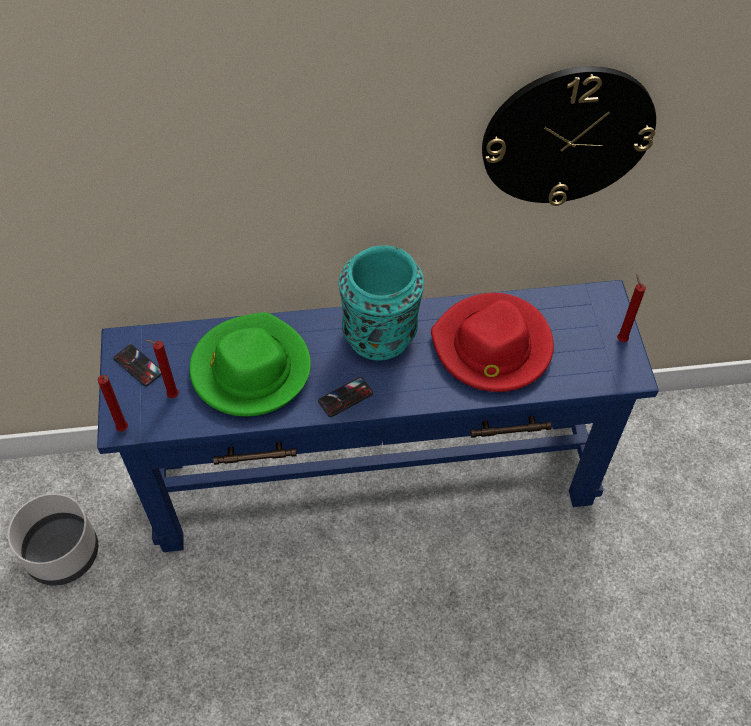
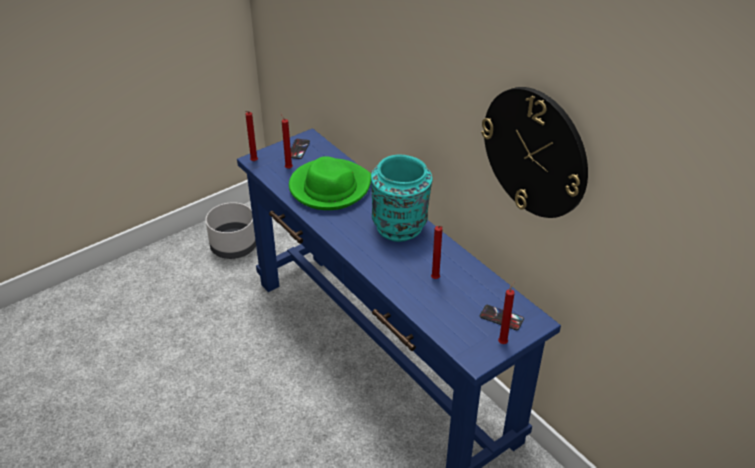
camera: 60 degrees right, 15 degrees down
(345, 397) = (340, 231): phone -> phone (501, 318)
(492, 347) = (435, 279): red hat -> red candle

